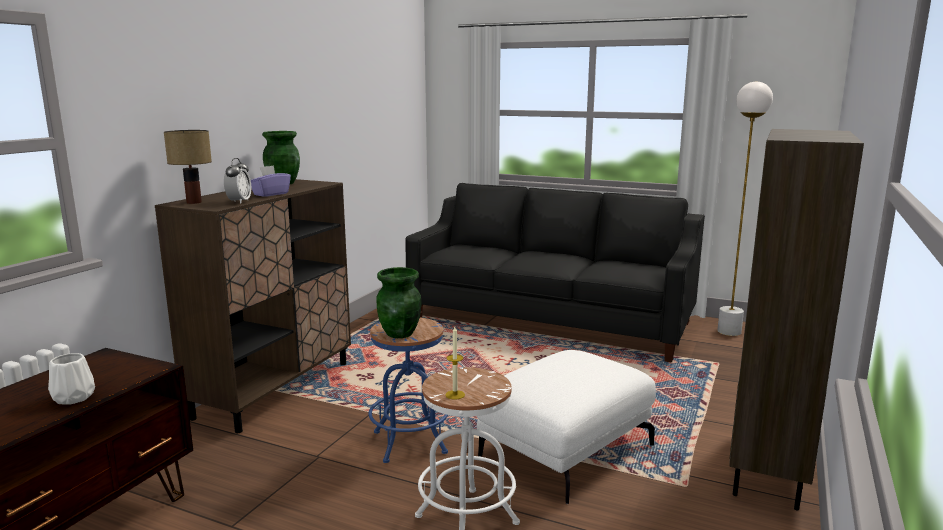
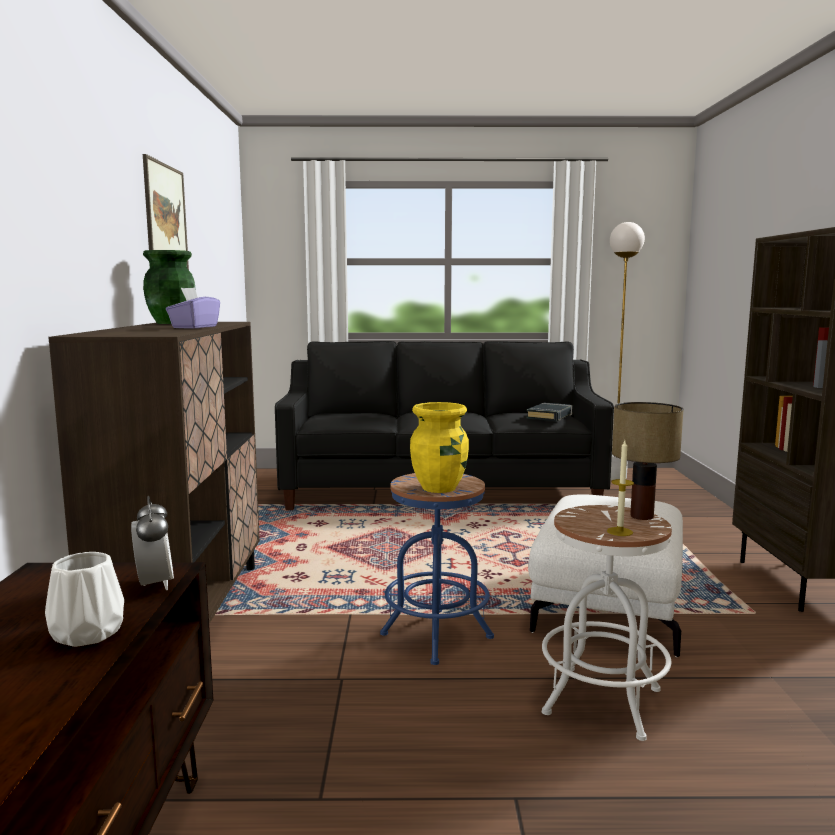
camera: 25 degrees left, 5 degrees down
(195, 202) = (108, 333): table lamp -> table lamp (642, 516)
(239, 202) = (177, 331): alarm clock -> alarm clock (155, 584)
(306, 99) = (166, 219): none -> picture
(400, 333) = (440, 488): green vase -> yellow vase
(636, 270) = (550, 416): none -> black book

